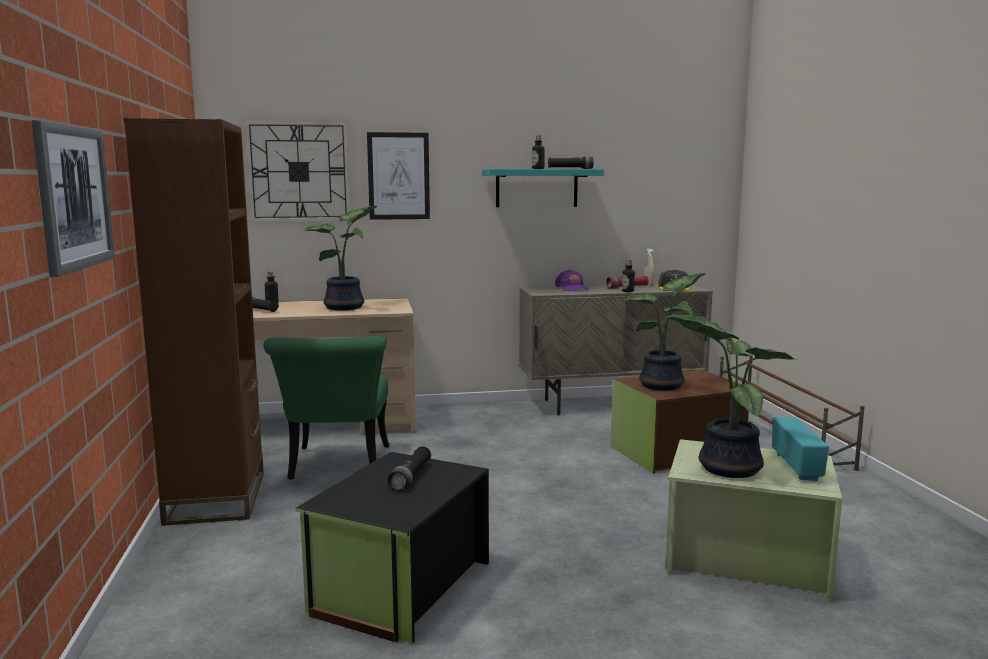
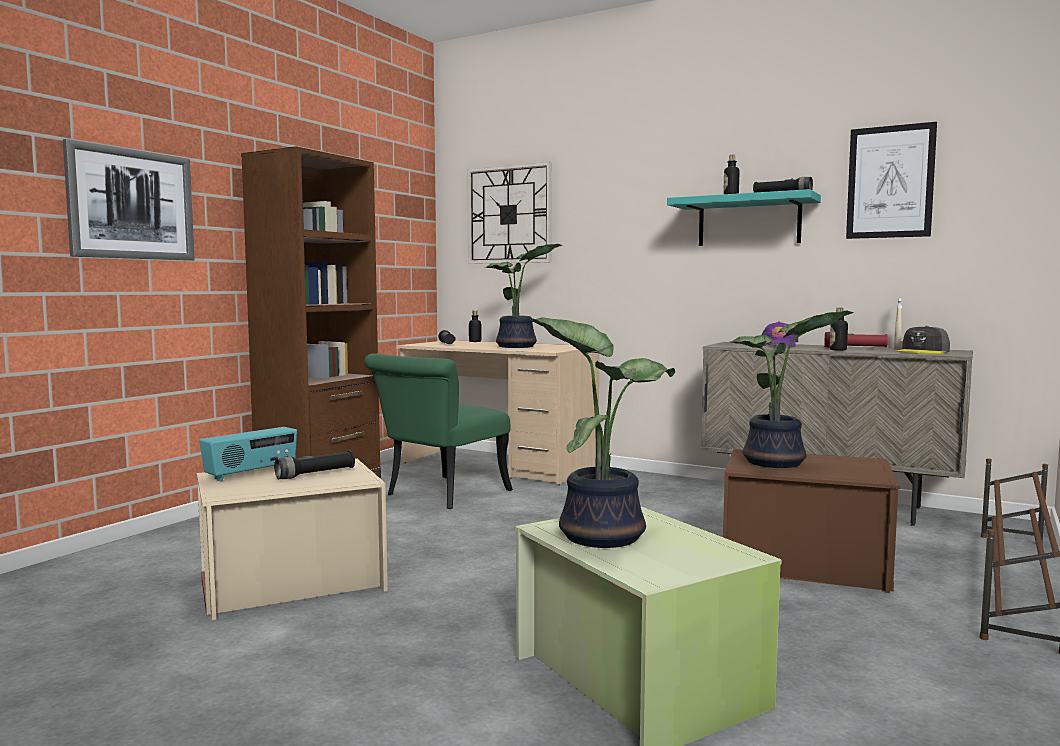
camera: 40 degrees right, 5 degrees down
(398, 176) = (597, 214): picture -> picture (890, 182)
(399, 586) = (291, 583): black storage box -> beige storage box
(797, 467) = (690, 556): radio -> radio (252, 473)

